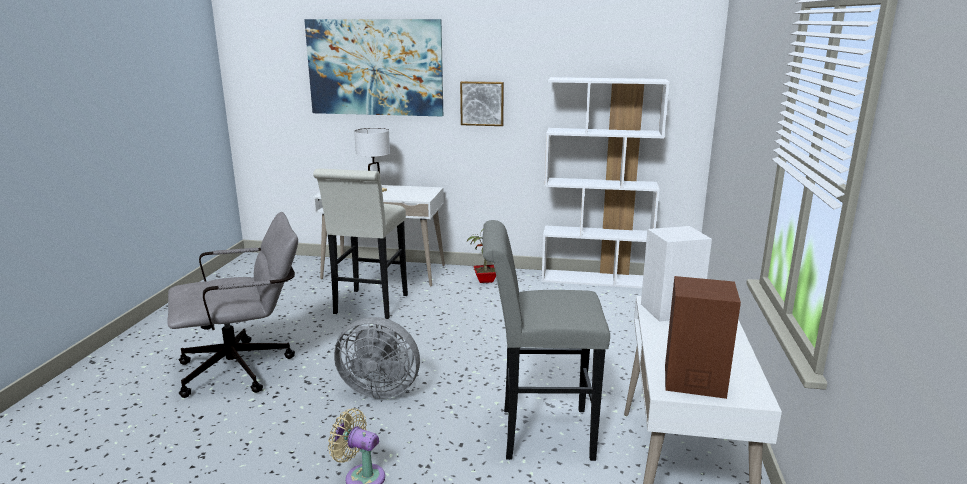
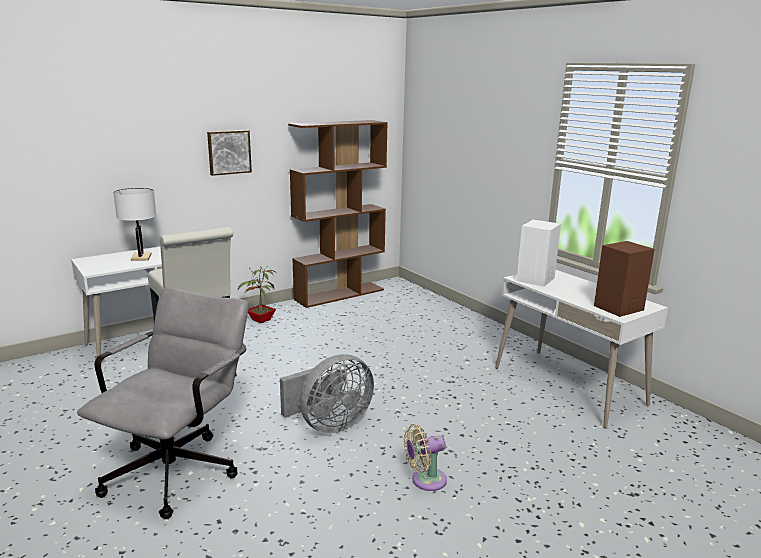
camera: 45 degrees left, 0 degrees up
(375, 67) = (111, 122): picture -> none
(538, 433) = (473, 400): grey stool -> none
(595, 279) = (340, 294): white bookcase -> brown bookcase

